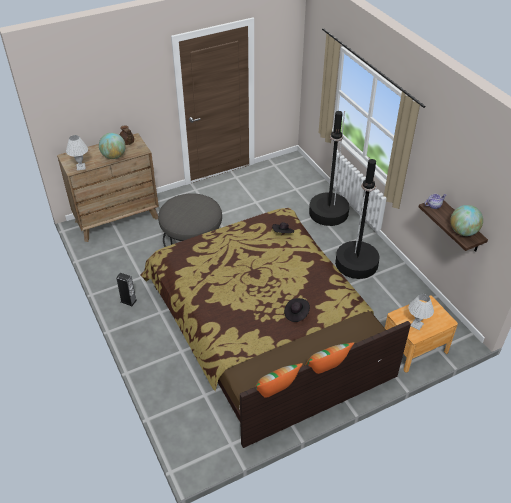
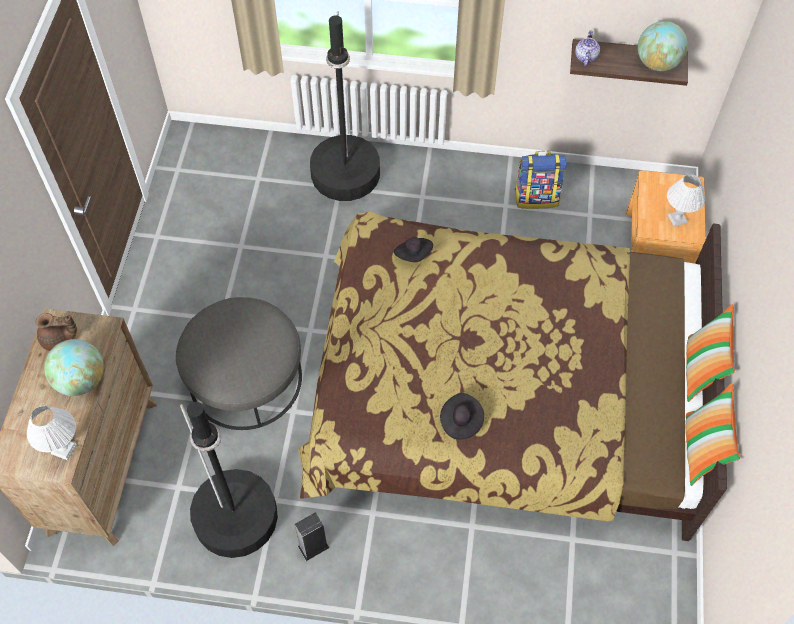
camera: 55 degrees left, 15 degrees up
(296, 314) = (584, 337): black hat -> black hat (460, 421)
(356, 264) = (471, 208): black floor lamp -> black floor lamp (236, 517)
(391, 284) = (536, 197): none -> backpack

